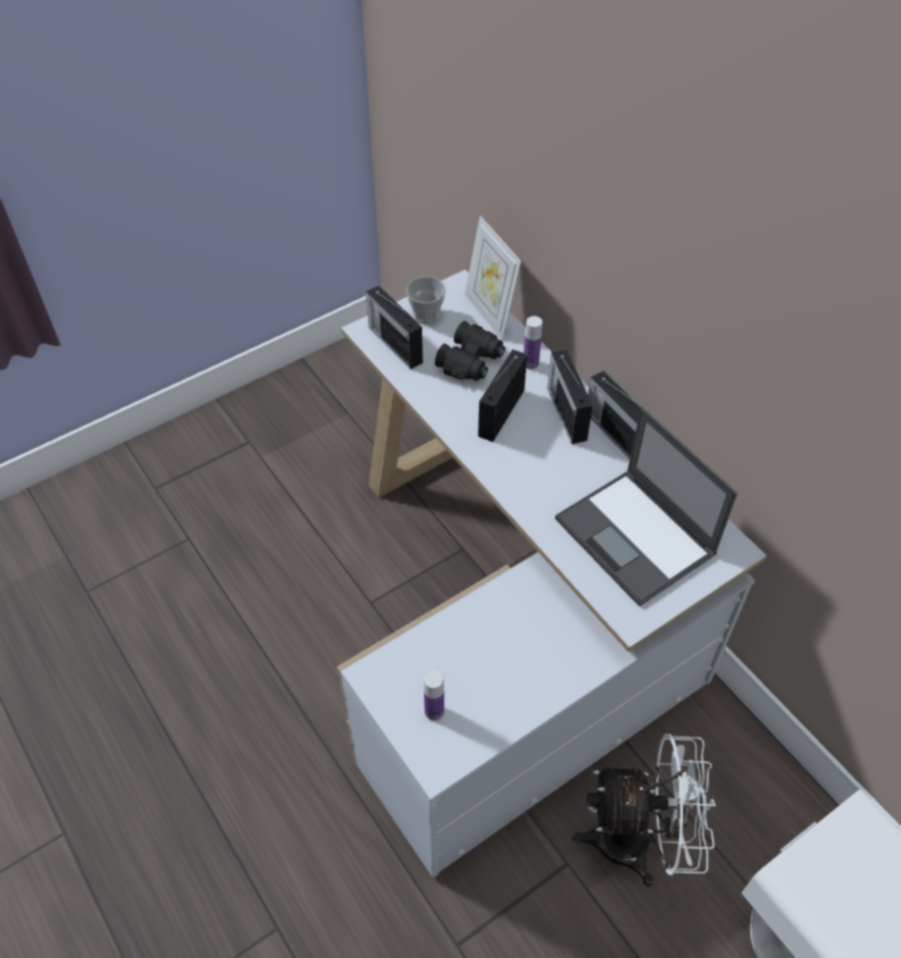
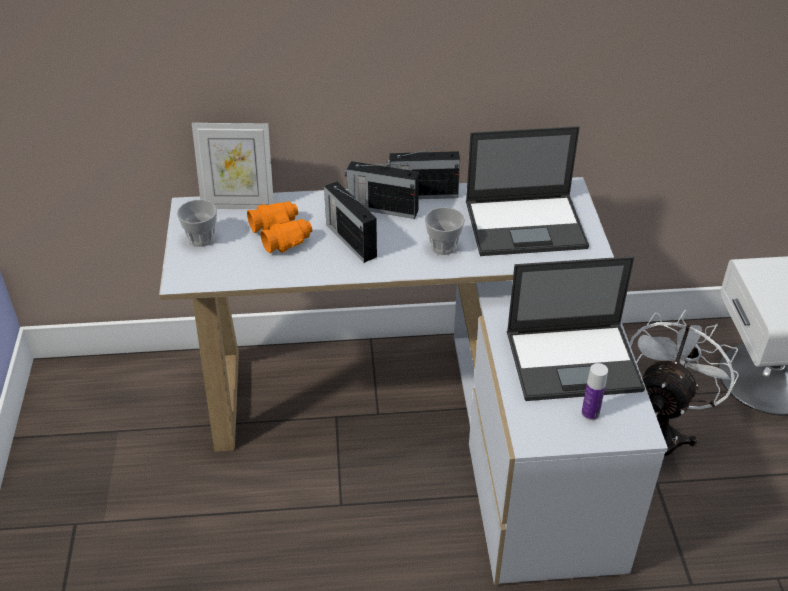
camera: 60 degrees left, 10 degrees down
(394, 344) = (215, 269): radio -> none
(471, 362) = (281, 234): black binoculars -> orange binoculars
(499, 670) = (574, 361): none -> laptop
(530, 363) = (314, 205): bottle -> none
(547, 484) = (443, 246): none -> cup

